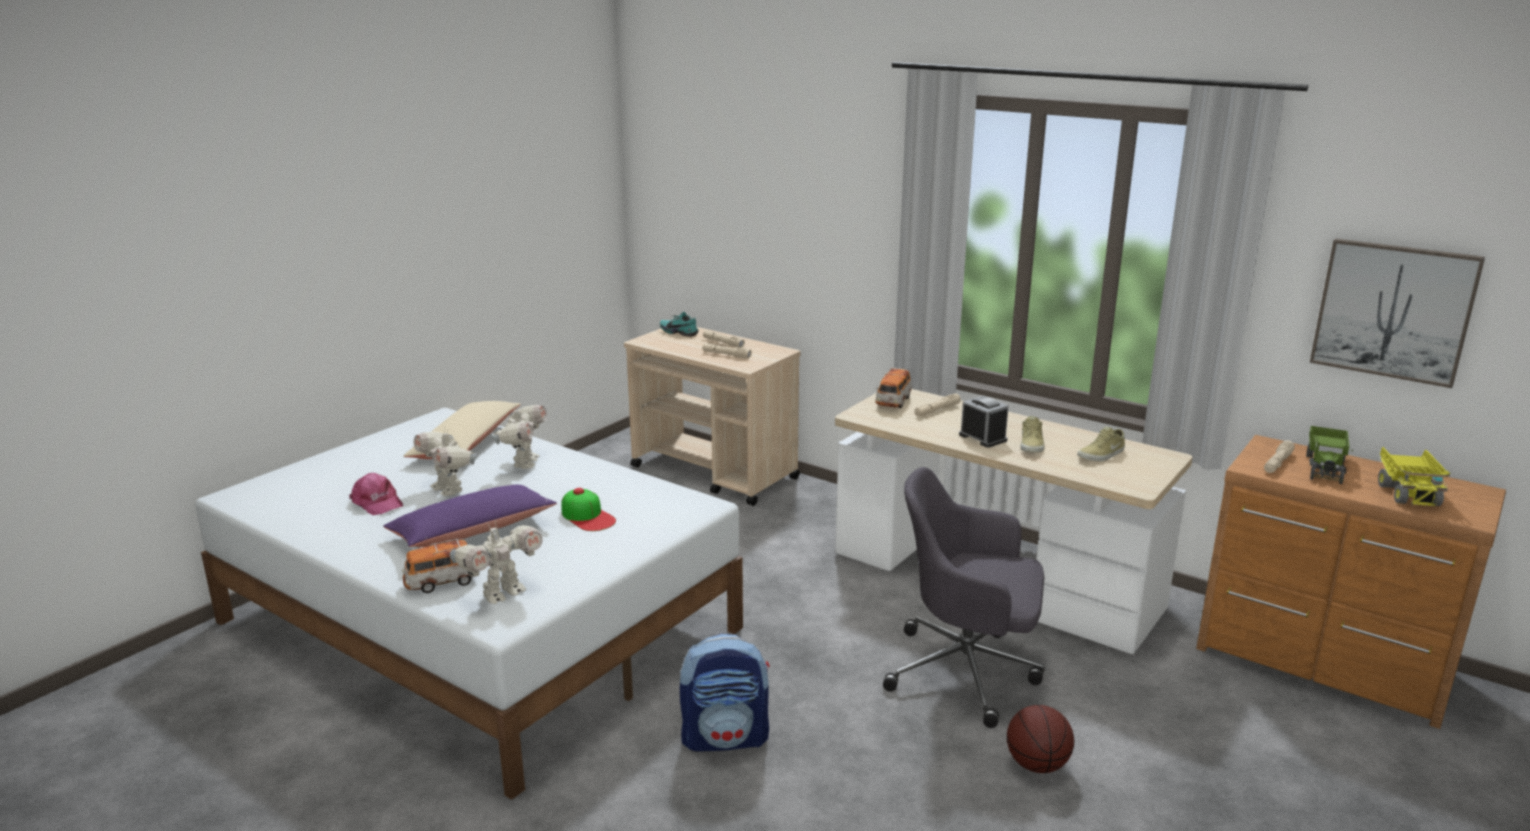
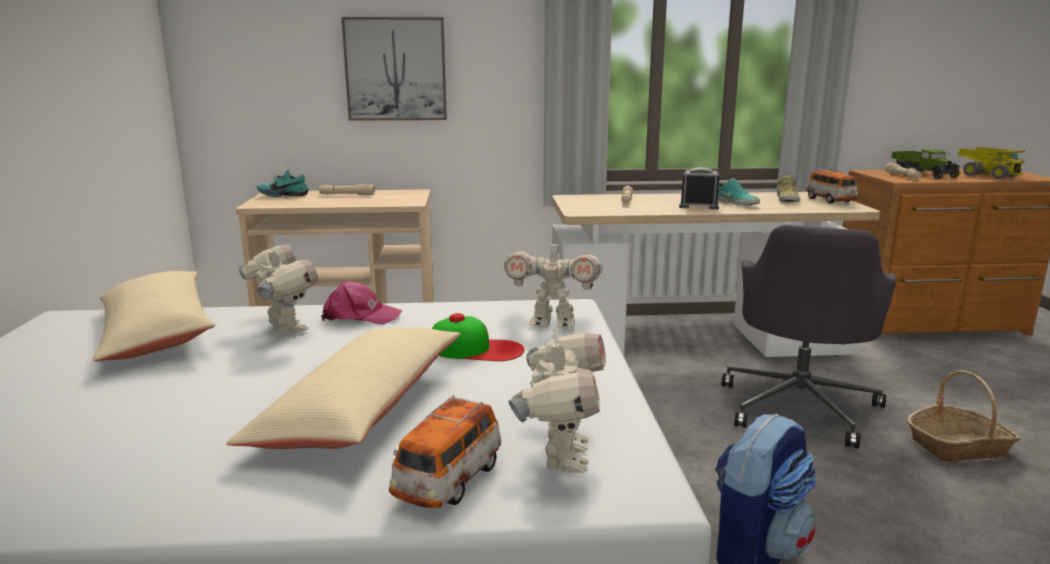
camera: 40 degrees left, 5 degrees down
(376, 502) = (124, 430): pink cap -> pink cap (360, 316)
(449, 489) = (227, 380): toy robot -> toy robot (552, 323)
(472, 531) = (361, 409): purple pillow -> beige pillow
(726, 355) = (370, 200): beige flashlight -> none
(893, 402) = (583, 202): toy car -> toy car (830, 200)
(966, 672) = (799, 406): grey office chair -> grey office chair turned 45 degrees counterclockwise
(1032, 444) = (737, 203): beige shoe -> turquoise shoe
(1037, 765) = (958, 446): basketball -> basket
(1393, 311) = (935, 54): picture -> picture (395, 69)

